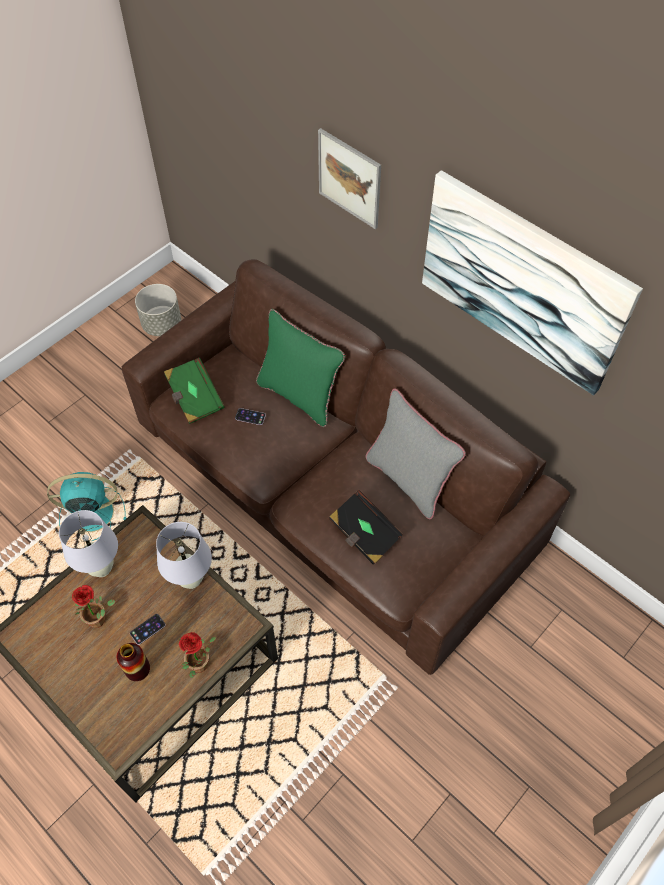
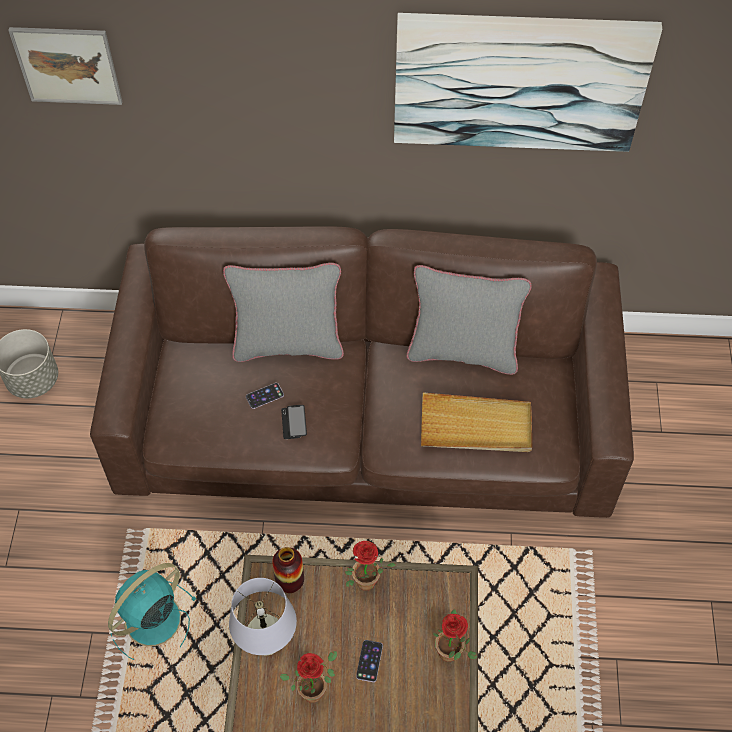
camera: 40 degrees left, 0 degrees up
(138, 670) = (399, 703): vase -> vase (290, 582)
(191, 580) = (365, 585): white table lamp -> potted plant
(194, 398) = (190, 417): green book -> none
(251, 446) = (294, 422): none -> phone
(299, 395) = (288, 344): green pillow -> grey pillow
(349, 178) = (267, 76): picture -> picture (67, 65)
(364, 534) = (476, 426): black book -> beige tray

